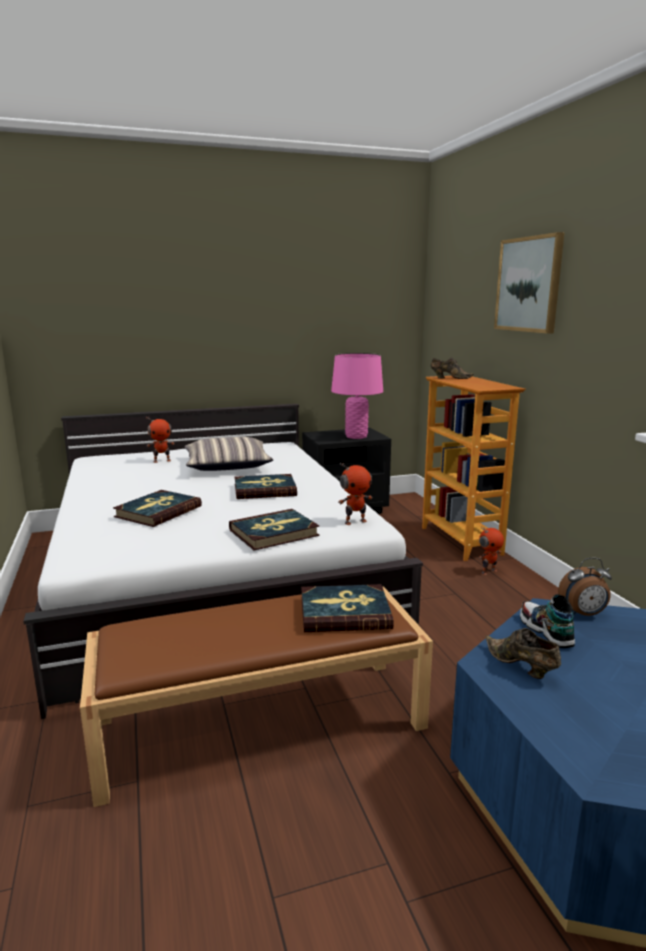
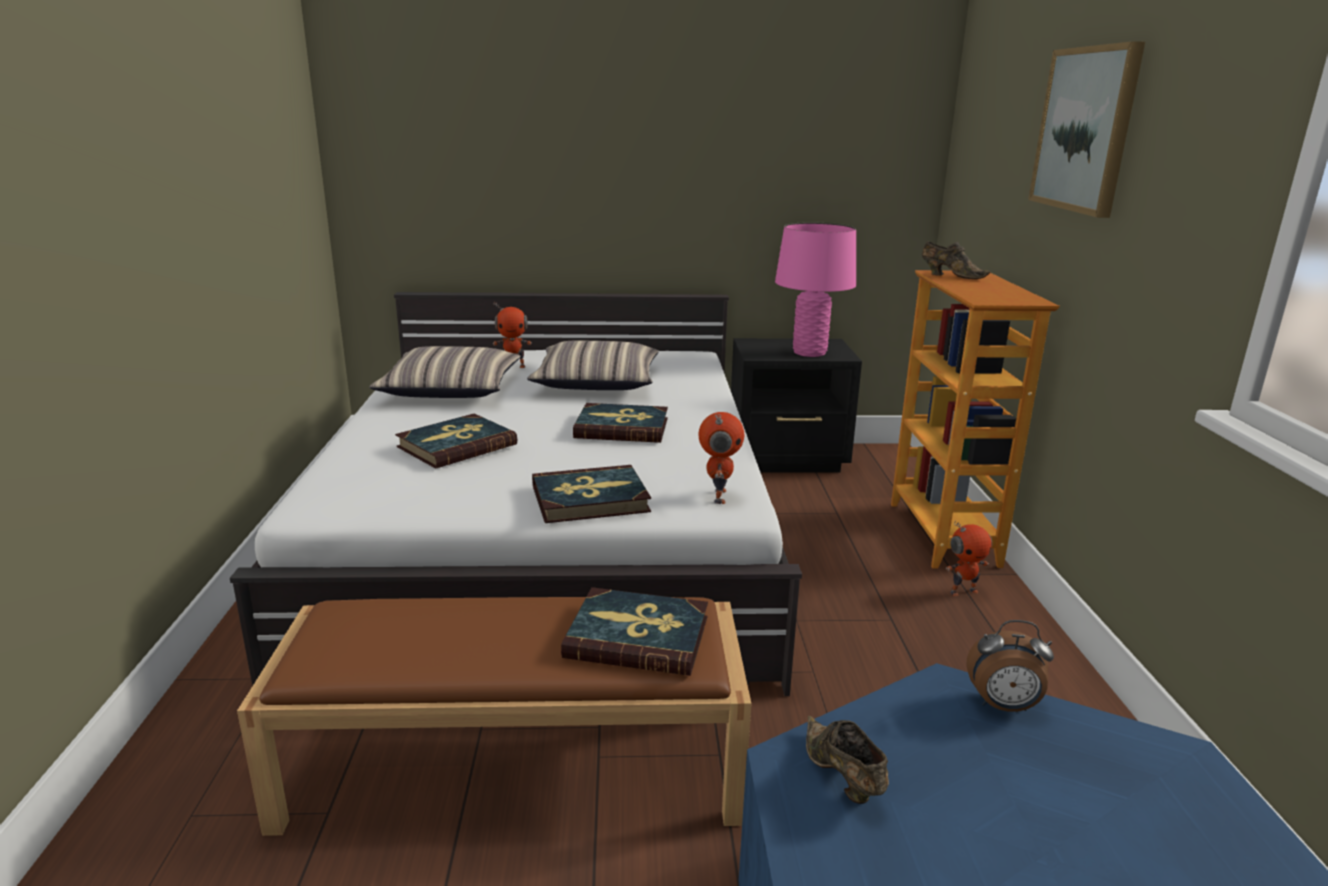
camera: 15 degrees right, 5 degrees up
(126, 479) = (451, 389): none -> pillow
(355, 522) = (718, 496): toy robot -> toy robot turned 75 degrees counterclockwise
(545, 631) = (920, 724): shoe -> none

